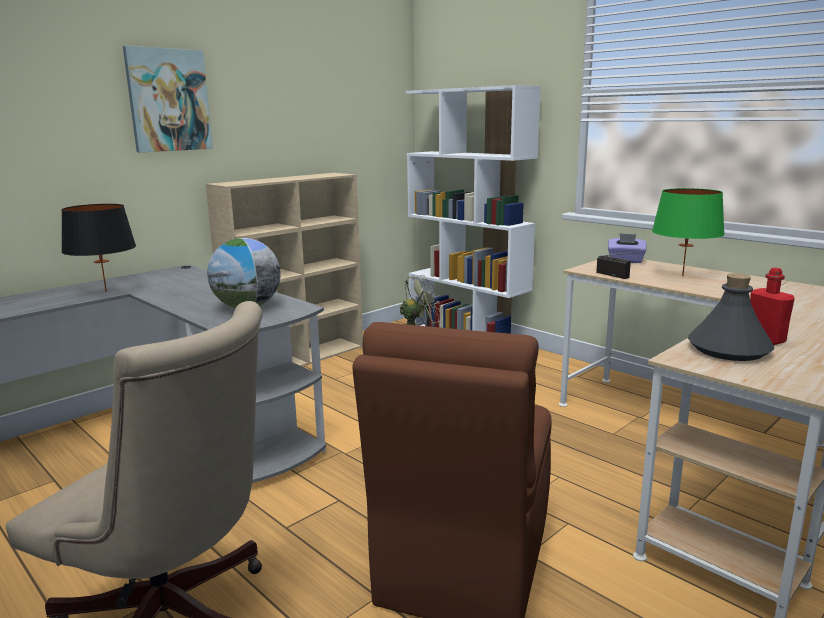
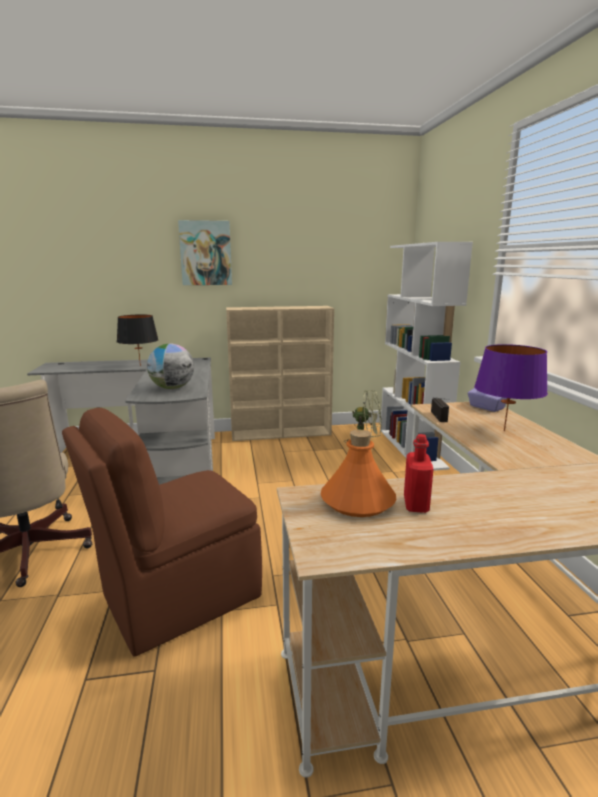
camera: 35 degrees right, 0 degrees up
(682, 275) = (504, 431): green table lamp -> purple table lamp
(729, 350) = (357, 501): grey bottle -> orange bottle

